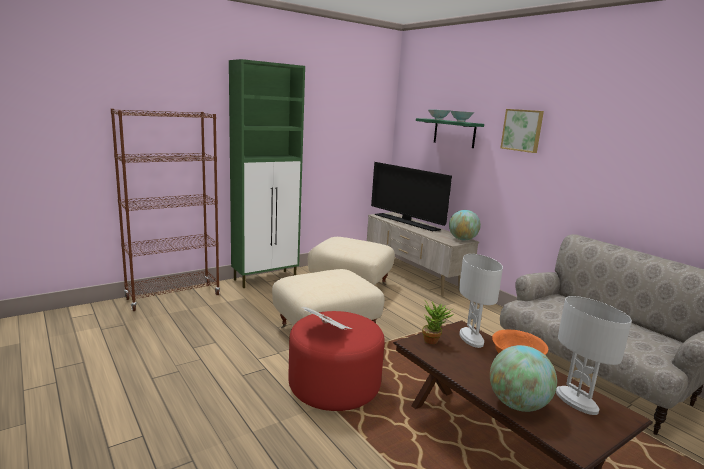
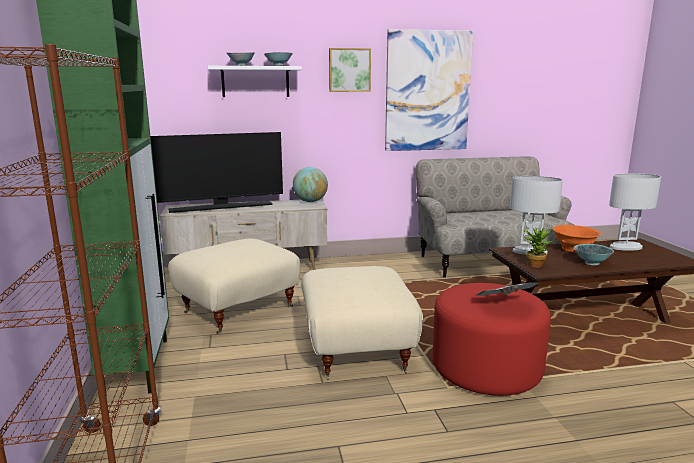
camera: 65 degrees left, 0 degrees up
(454, 133) = (255, 81): green shelf -> white shelf
(474, 372) = (592, 263): none -> bowl
(517, 404) = (638, 262): globe -> none
(597, 161) = (427, 91): none -> picture

